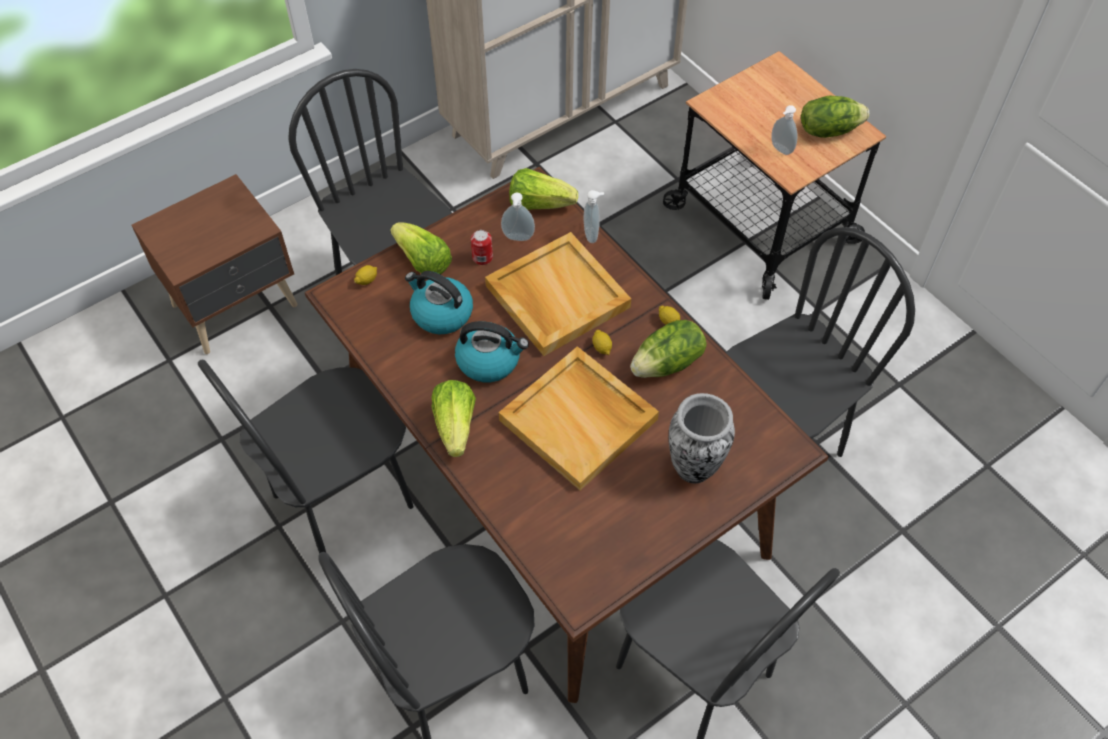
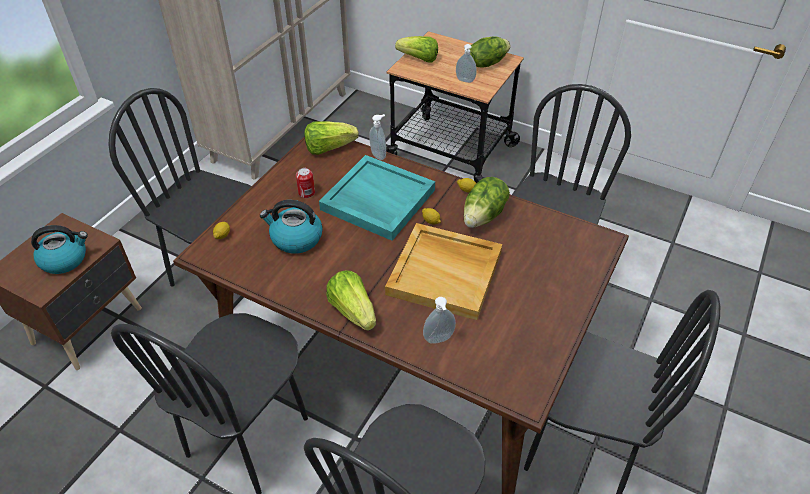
camera: 25 degrees left, 10 degrees down
(422, 261) = (261, 209): lettuce -> lettuce (418, 59)
(489, 360) = (353, 257): kettle -> kettle (65, 259)
(518, 238) = (326, 173): soap dispenser -> soap dispenser (439, 340)
(556, 296) = (377, 200): beige tray -> turquoise tray
(694, 467) = (547, 273): vase -> none

